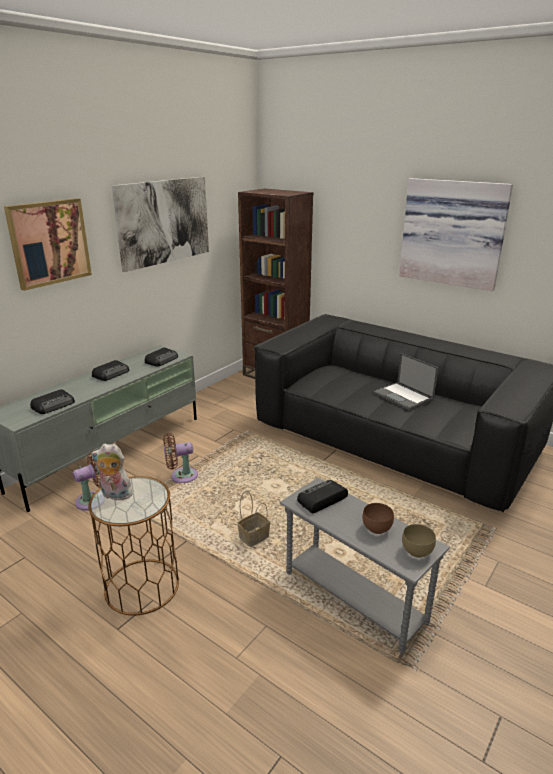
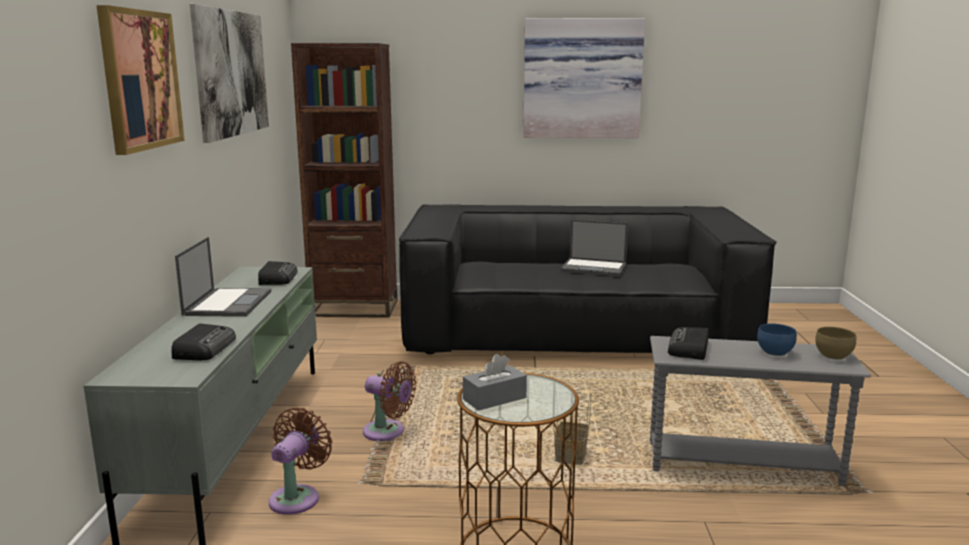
camera: 35 degrees left, 10 degrees down
(111, 373) = (228, 303): radio -> laptop
(115, 495) = (494, 398): plush toy -> grey tissue box
(181, 476) = (388, 432): brown fan -> brown fan turned 105 degrees counterclockwise
(377, 528) = (775, 352): brown bowl -> blue bowl

